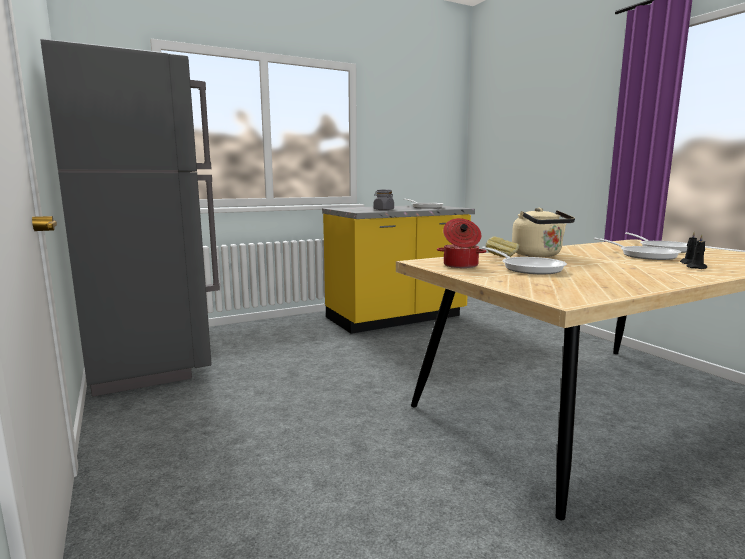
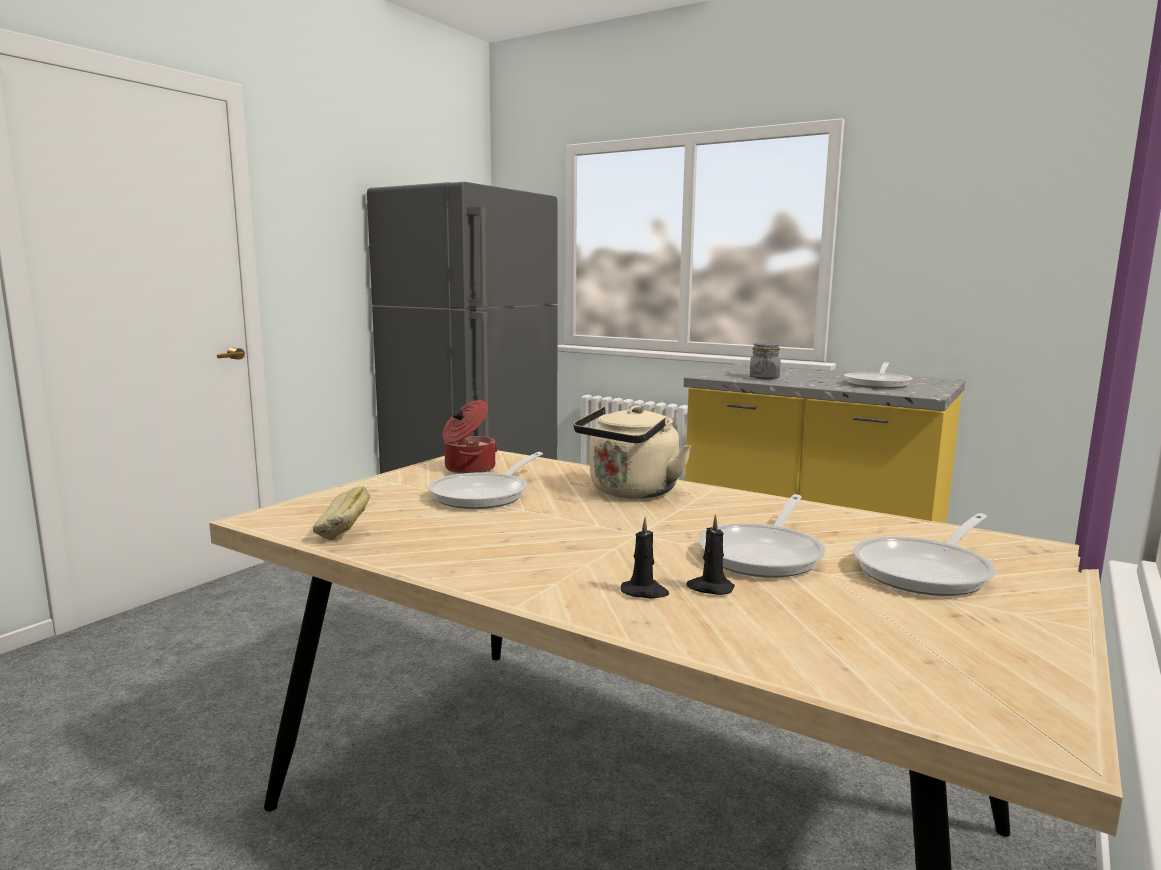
camera: 60 degrees right, 0 degrees up
(501, 257) = (569, 478): bread -> bread (343, 534)

